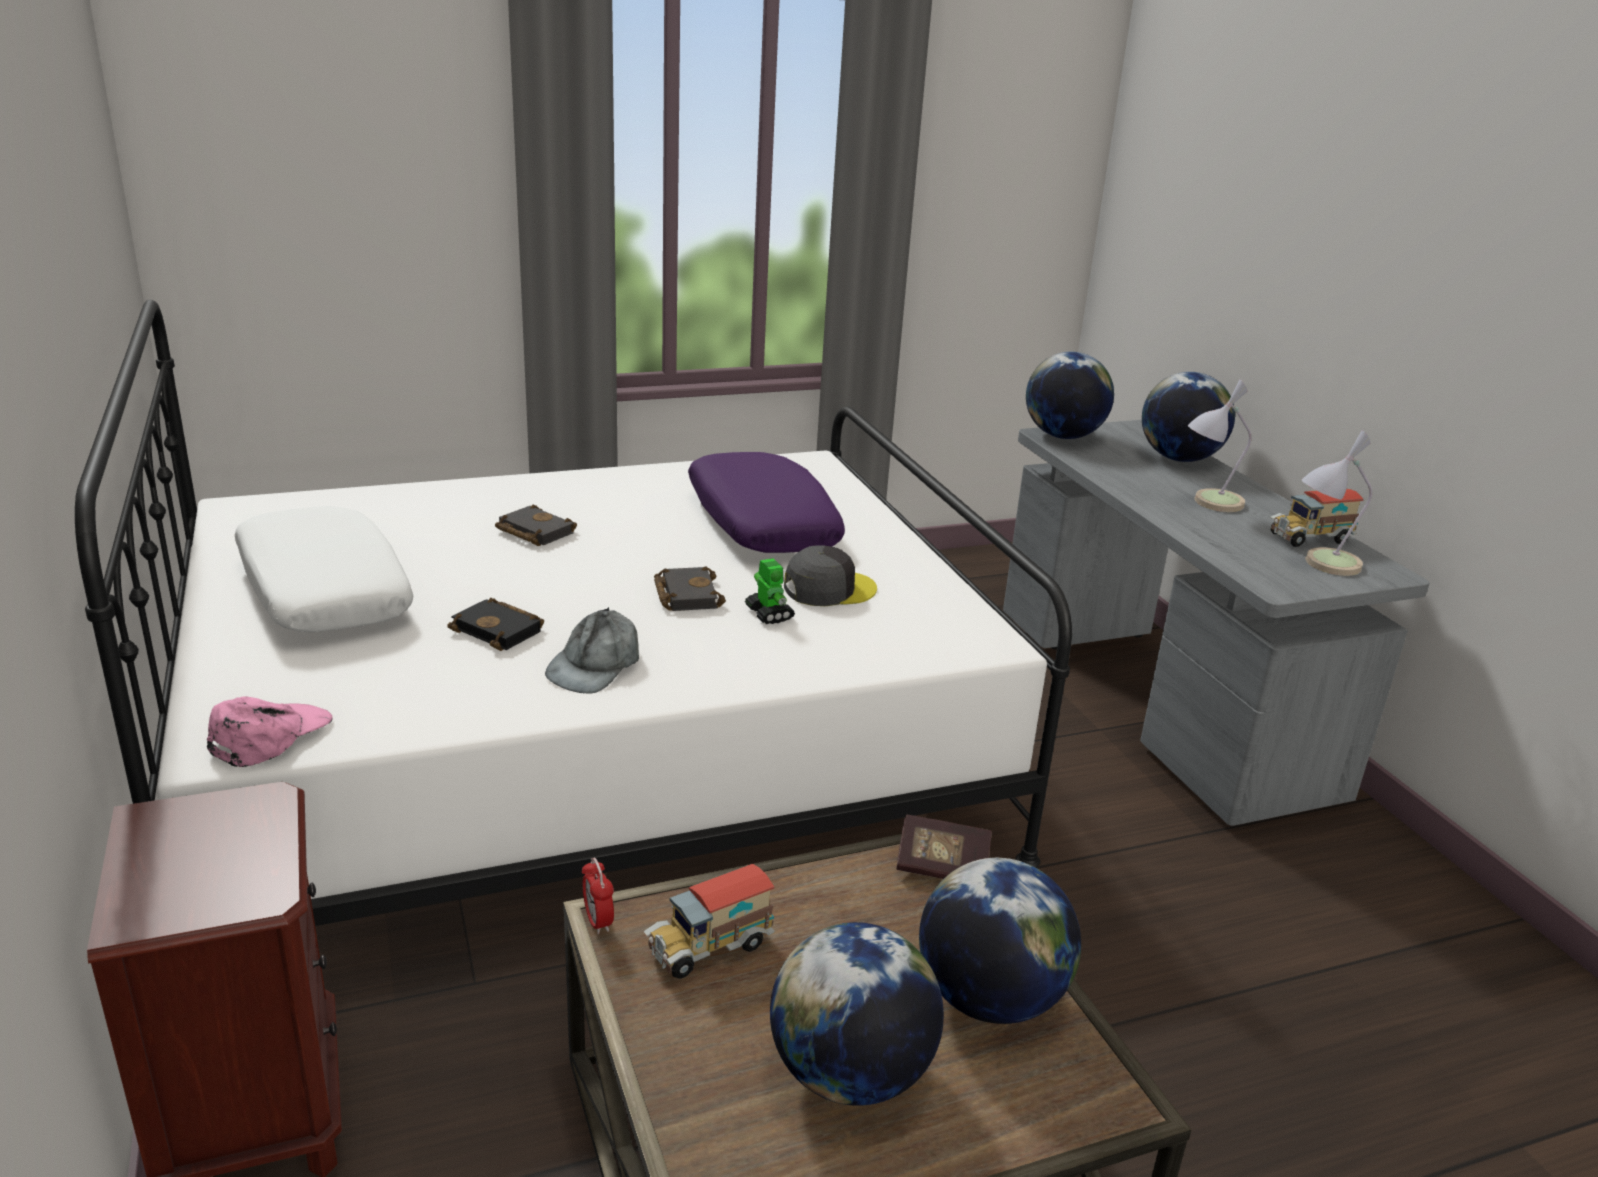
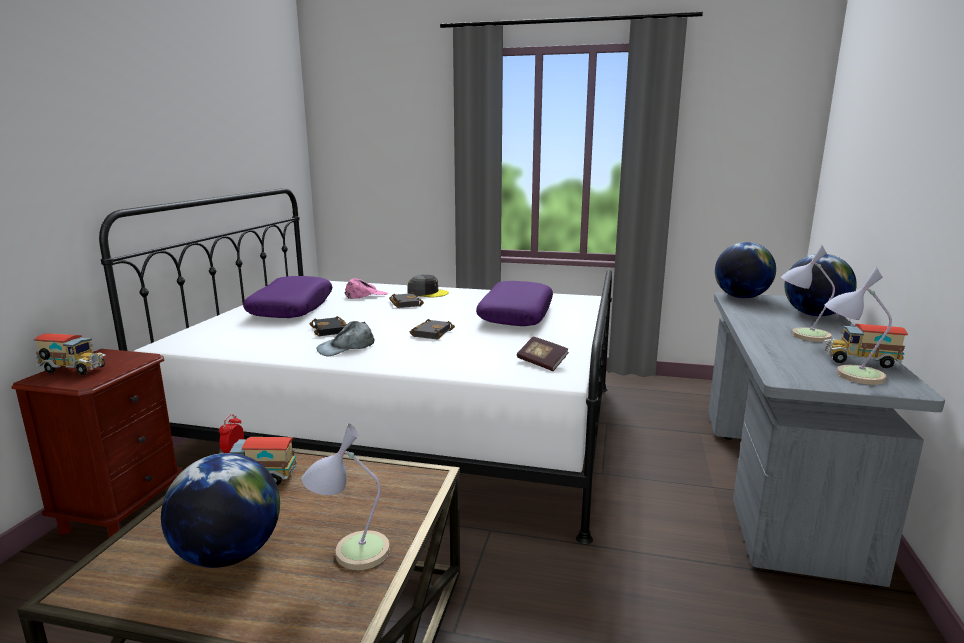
camera: 35 degrees right, 10 degrees down
(173, 878) = (73, 371): none -> toy truck
(269, 736) = (191, 344): pink cap -> pink cap (366, 295)
(322, 591) = (291, 308): white pillow -> purple pillow
(769, 613) = (458, 345): toy robot -> none
(828, 589) = (506, 342): grey cap -> grey cap (427, 293)
(941, 866) = (421, 483): book -> book (542, 363)
(989, 999) = (350, 552): globe -> table lamp

